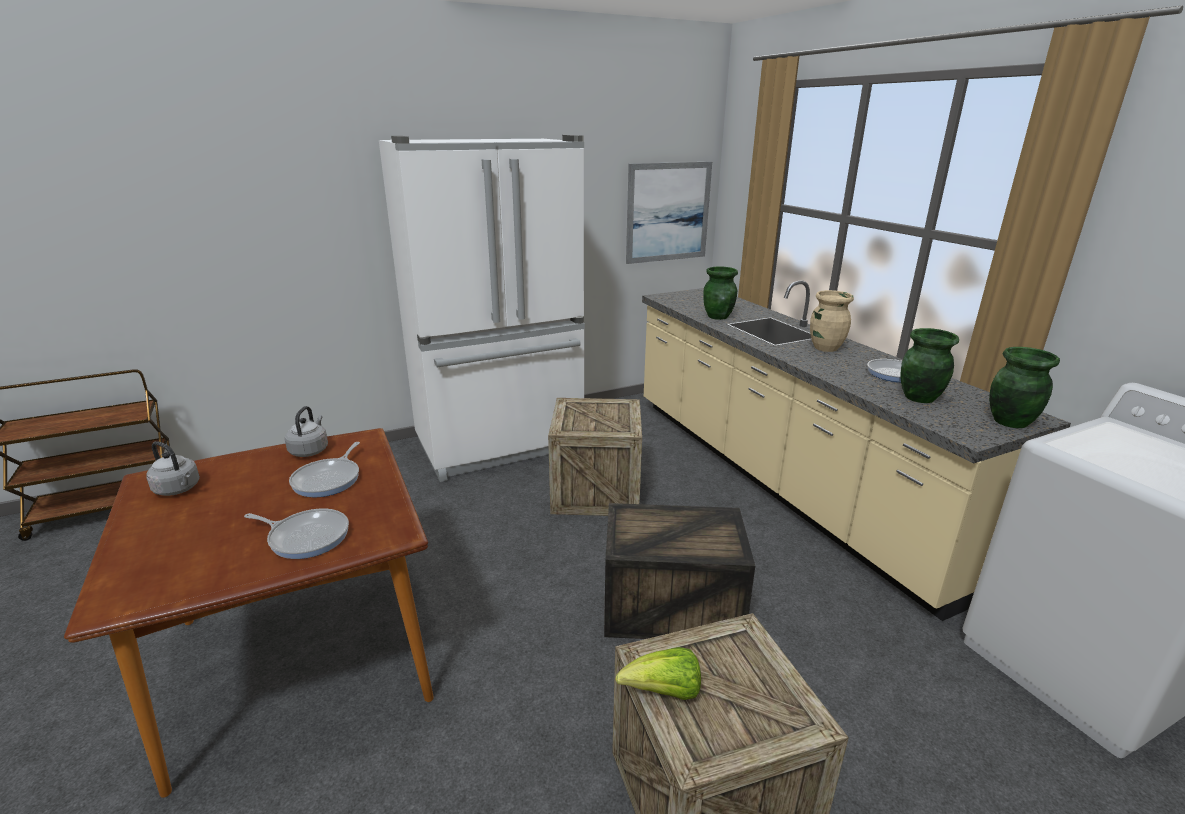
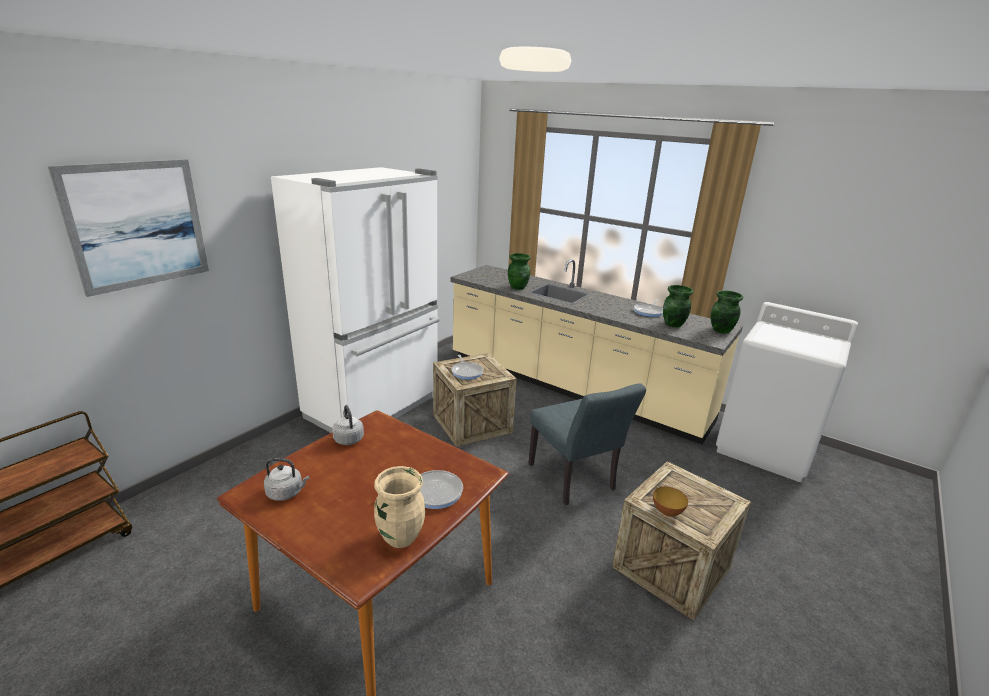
camera: 30 degrees left, 0 degrees up
(329, 479) = (393, 454): frying pan -> frying pan (467, 372)
(663, 693) = (667, 512): lettuce -> bowl
(668, 212) = (452, 213): picture -> picture (137, 225)
(669, 607) = (575, 480): crate -> grey chair
(825, 347) = (599, 300): beige vase -> beige vase (400, 536)

